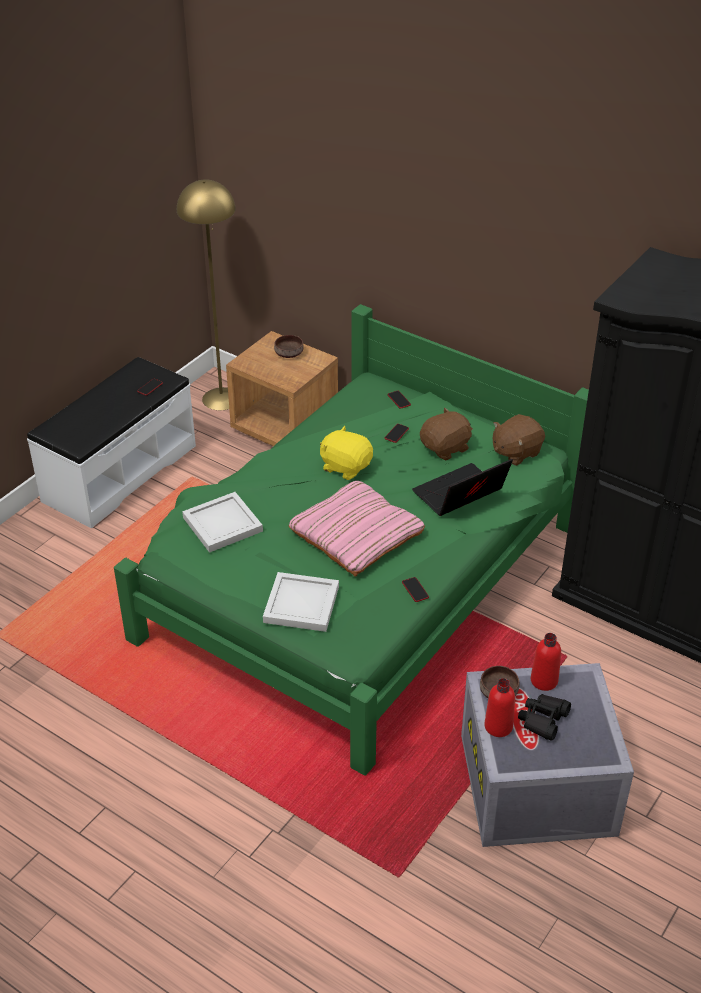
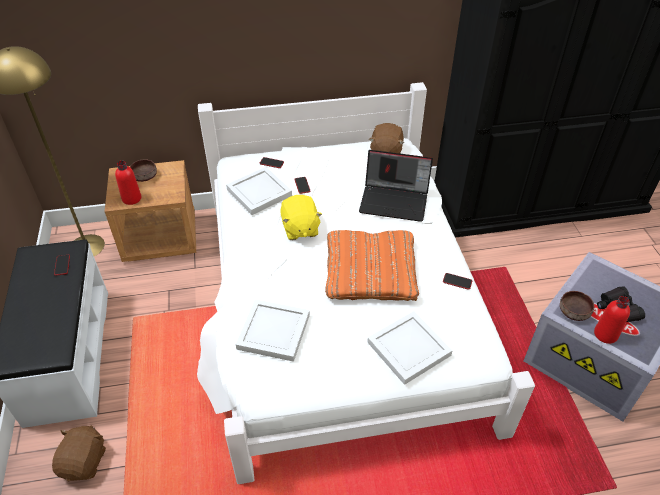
camera: 45 degrees left, 5 degrees up
(346, 467) = (300, 229): yellow plush toy -> yellow plush toy turned 90 degrees counterclockwise
(352, 417) = (258, 192): none -> white tray
(356, 534) = (370, 270): pink pillow -> orange pillow
(358, 581) = (339, 308): green bed -> white bed
(446, 448) = (343, 176): brown plush toy -> brown plush toy (85, 461)
(459, 495) = (395, 201): laptop -> laptop turned 90 degrees counterclockwise
(544, 680) = (583, 285): red bottle -> red bottle (131, 198)

